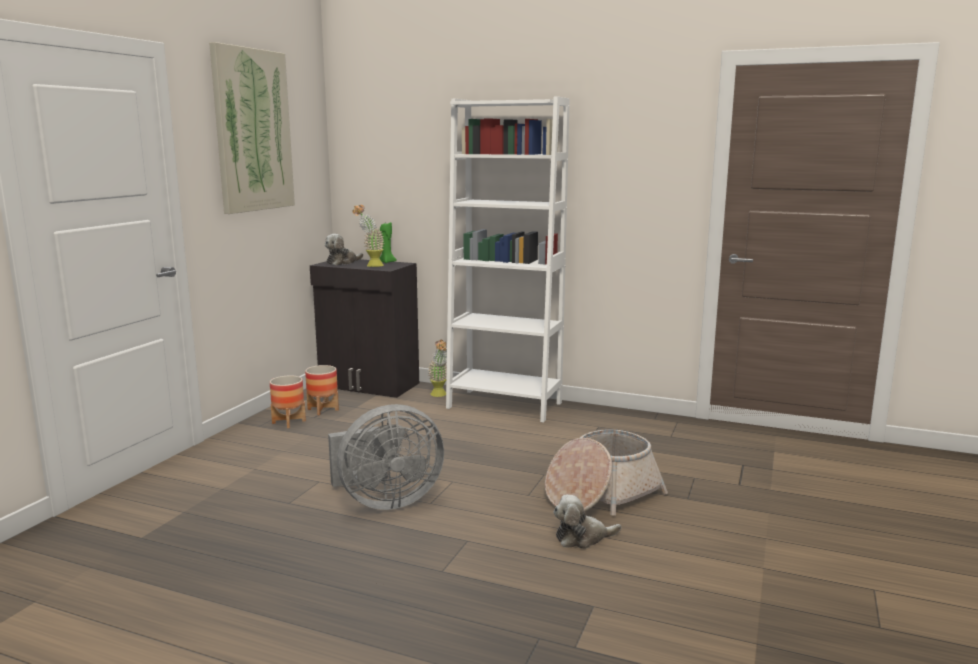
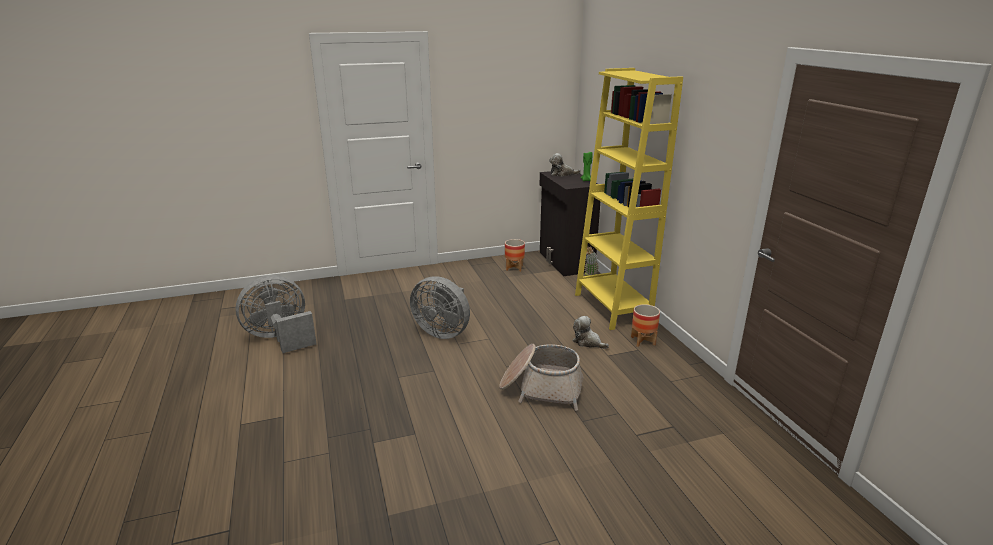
camera: 50 degrees right, 10 degrees up
(137, 638) = (280, 338): none -> grey fan
(253, 130) = (499, 80): picture -> none
(289, 422) = (486, 268): planter -> planter (643, 341)
(370, 265) = (568, 181): potted plant -> none
(504, 405) = (612, 308): white bookcase -> yellow bookcase
(582, 538) = (480, 403): plush toy -> plush toy (588, 342)

